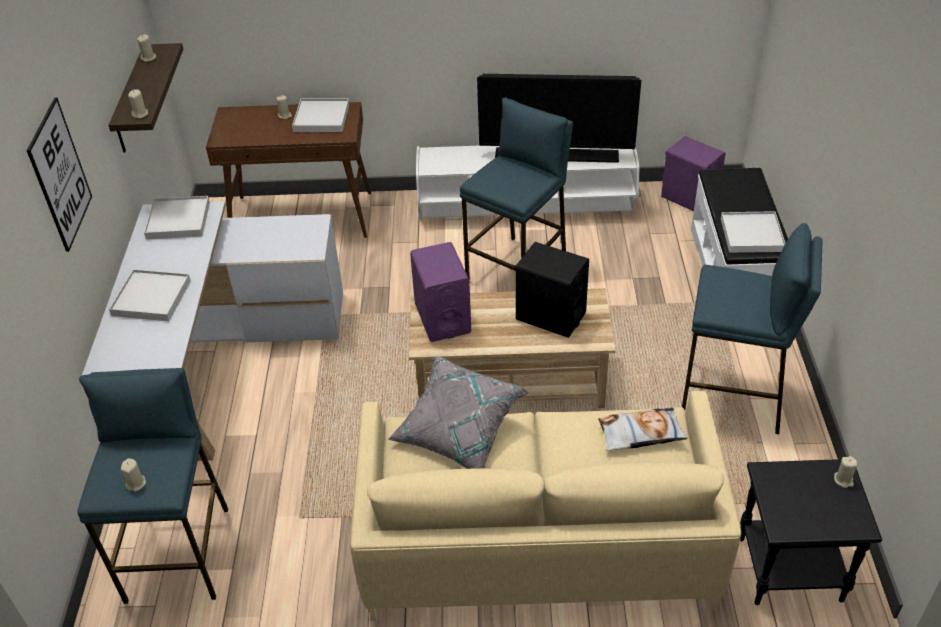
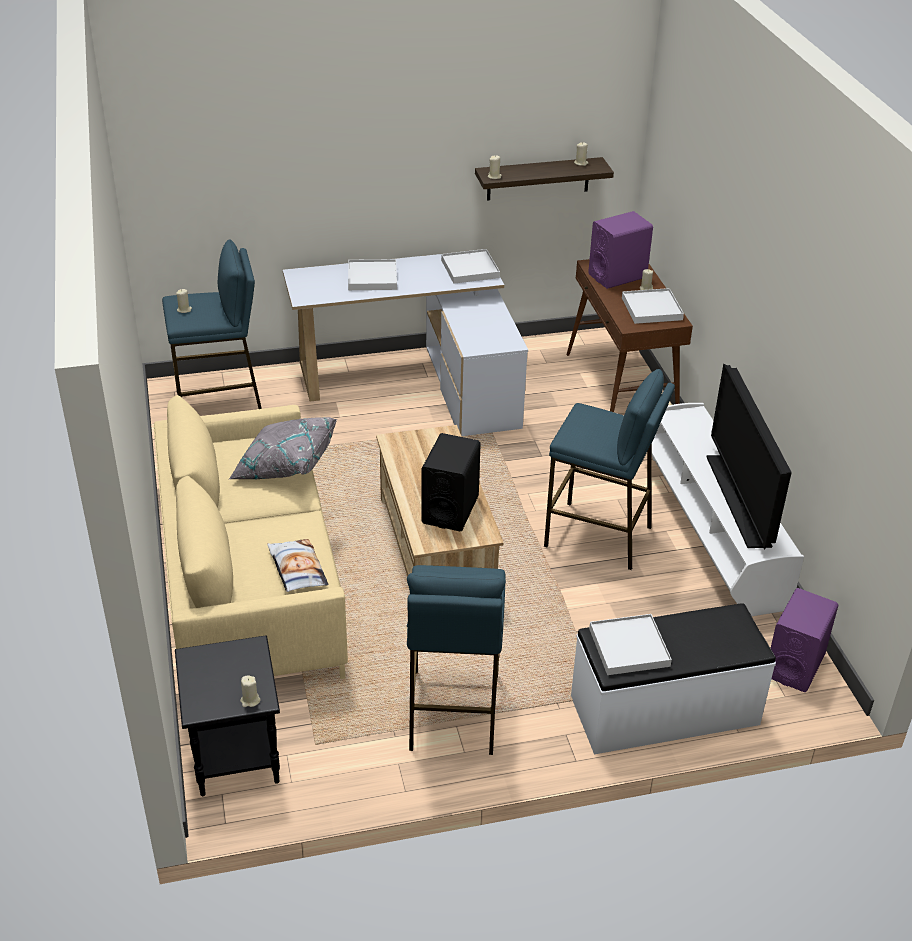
camera: 75 degrees right, 5 degrees down
(60, 175) = (365, 149): picture -> none
(442, 318) = (430, 446): purple speaker -> purple speaker (617, 276)

